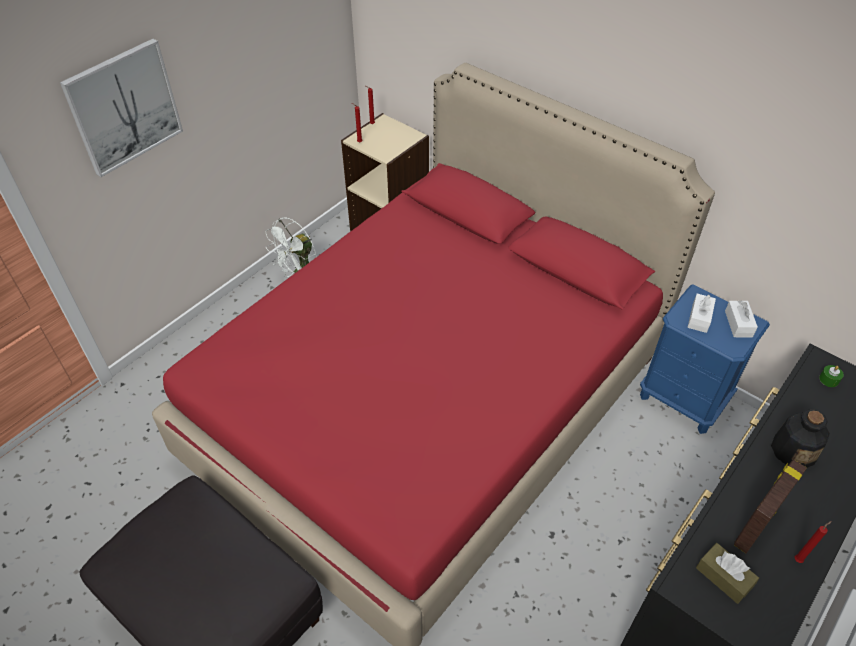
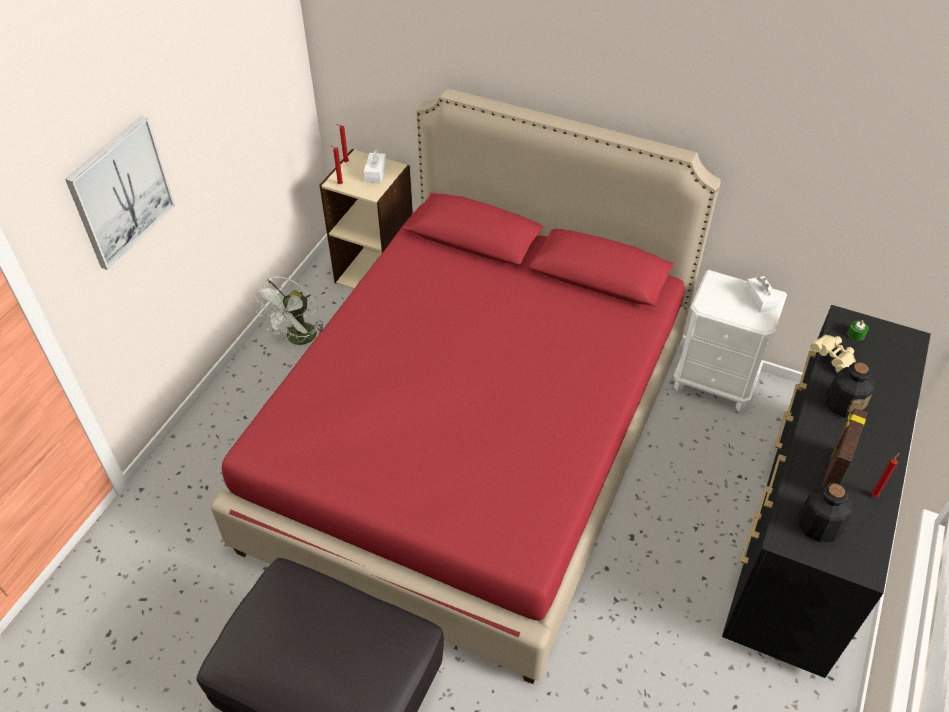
camera: 15 degrees left, 0 degrees up
(683, 399) = (715, 382): blue nightstand -> white nightstand
(699, 318) = (724, 301): white tissue box -> white tissue box (375, 173)
(723, 577) = (818, 524): brown tissue box -> bottle
(794, 400) = (833, 358): none -> beige binoculars

